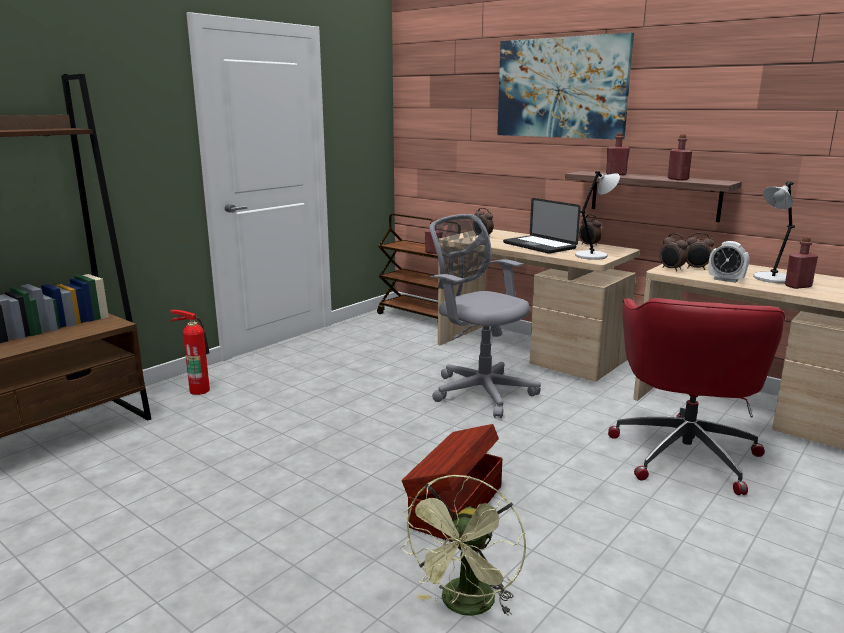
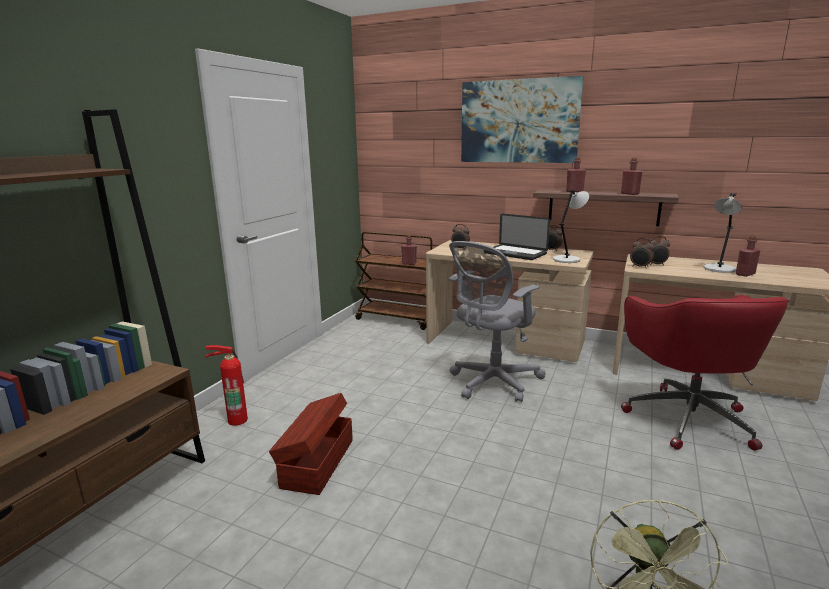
camera: 15 degrees left, 0 degrees up
(454, 506) = (555, 506): brown storage box -> brown storage box (316, 463)
(479, 391) = (492, 383): grey office chair -> grey office chair turned 75 degrees counterclockwise
(726, 280) = (690, 273): alarm clock -> none

